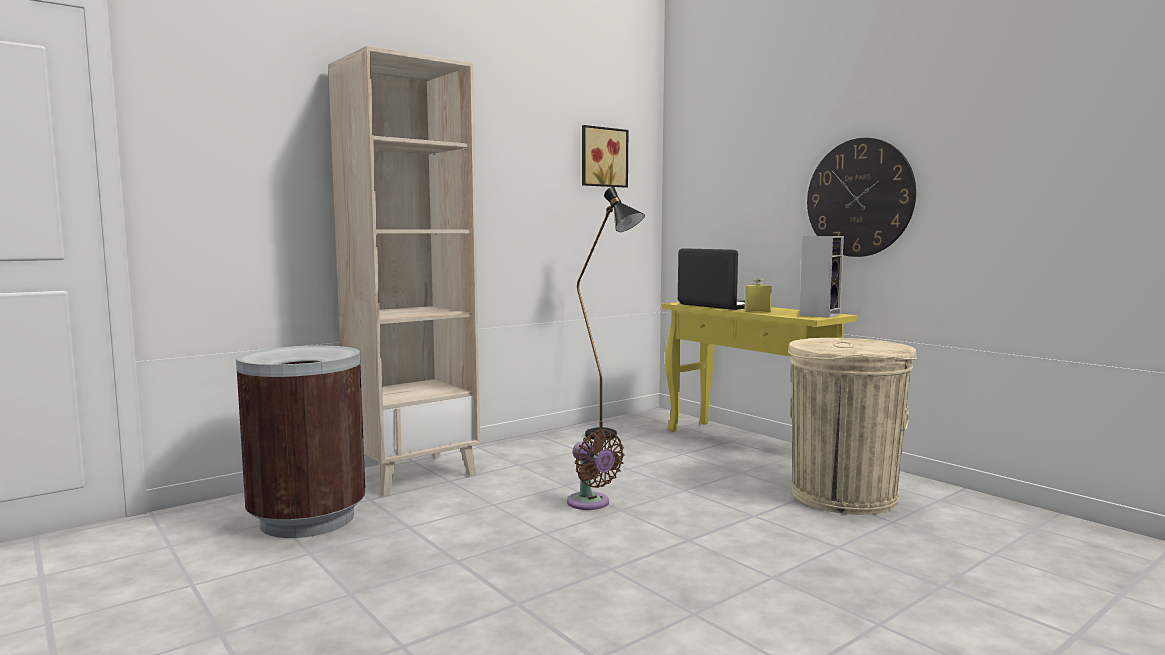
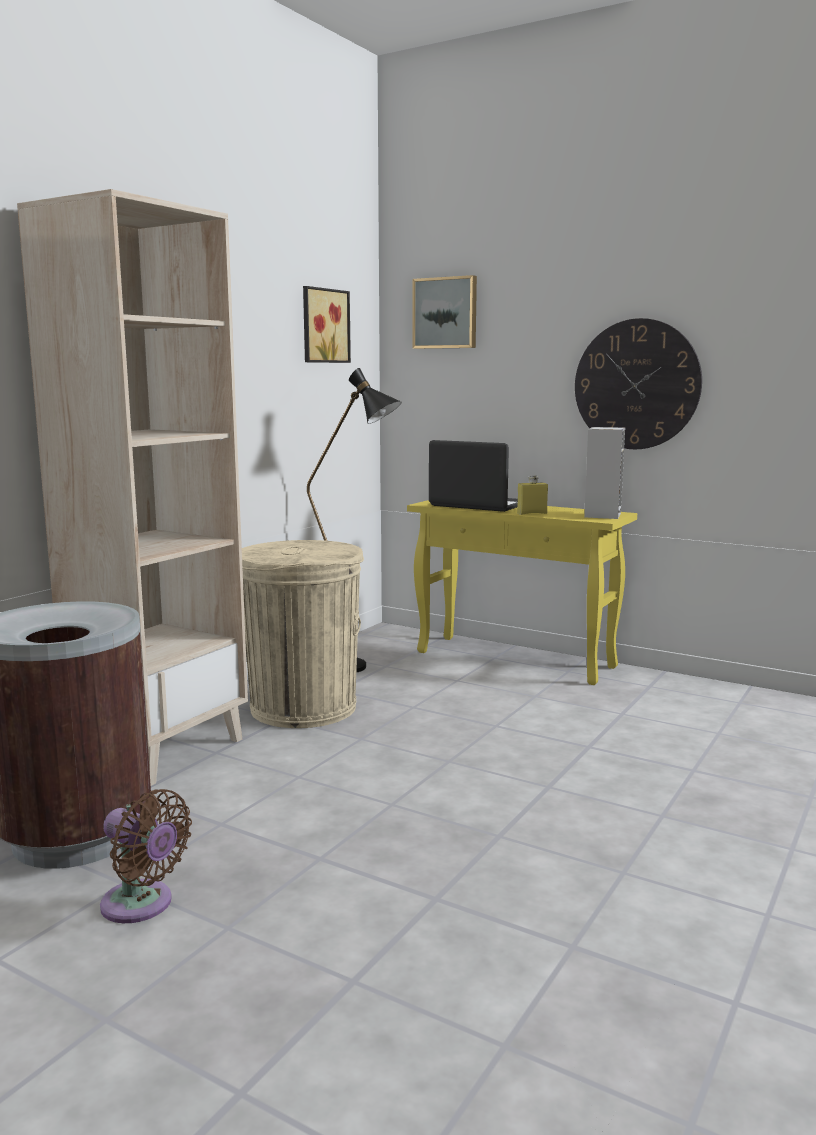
camera: 20 degrees left, 5 degrees up
(591, 503) = (410, 758): brown fan -> brown fan (142, 905)
(709, 145) = (445, 313): none -> picture
(843, 496) = (653, 710): beige trash can -> beige trash can (303, 707)

